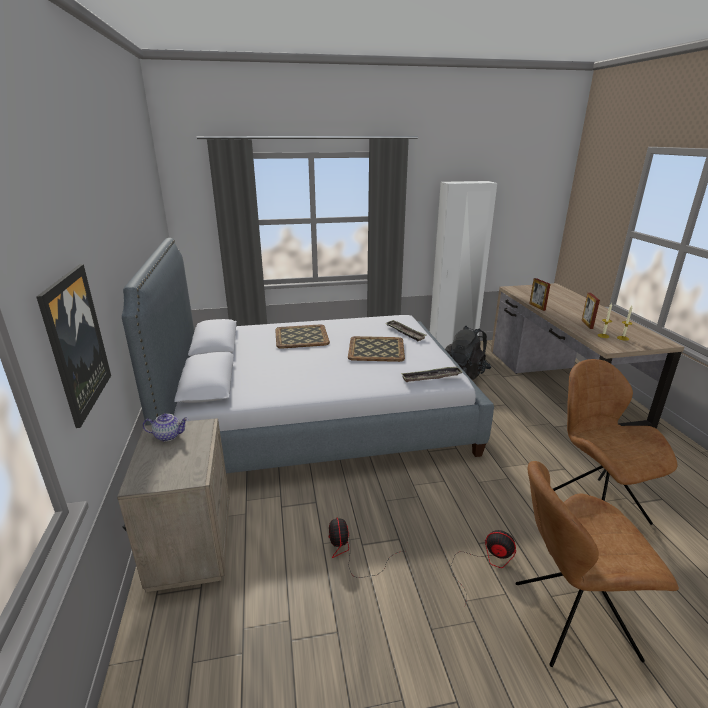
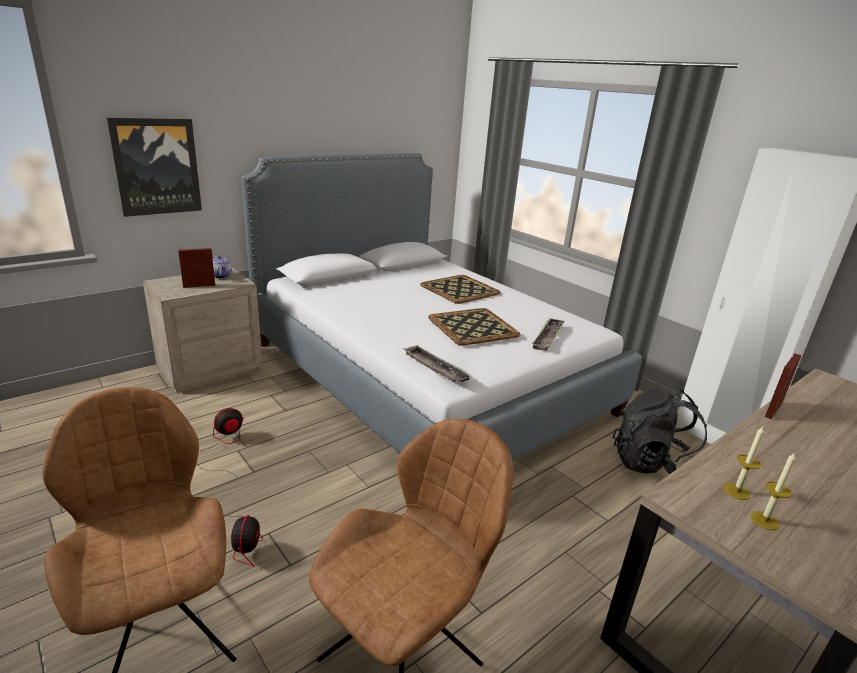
camera: 60 degrees right, 0 degrees up
(587, 324) = (773, 470): picture frame -> picture frame (199, 286)

